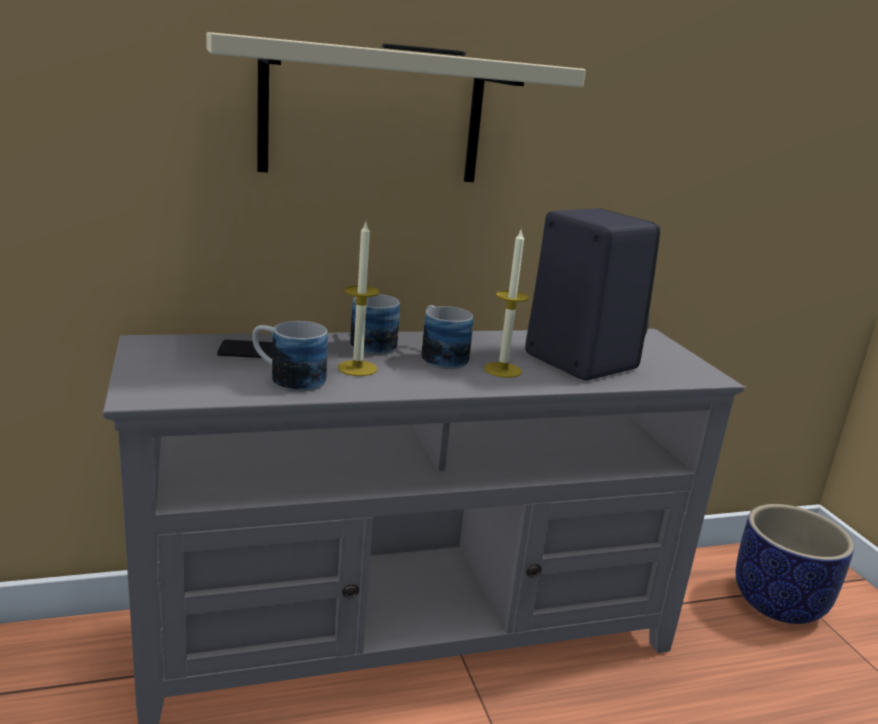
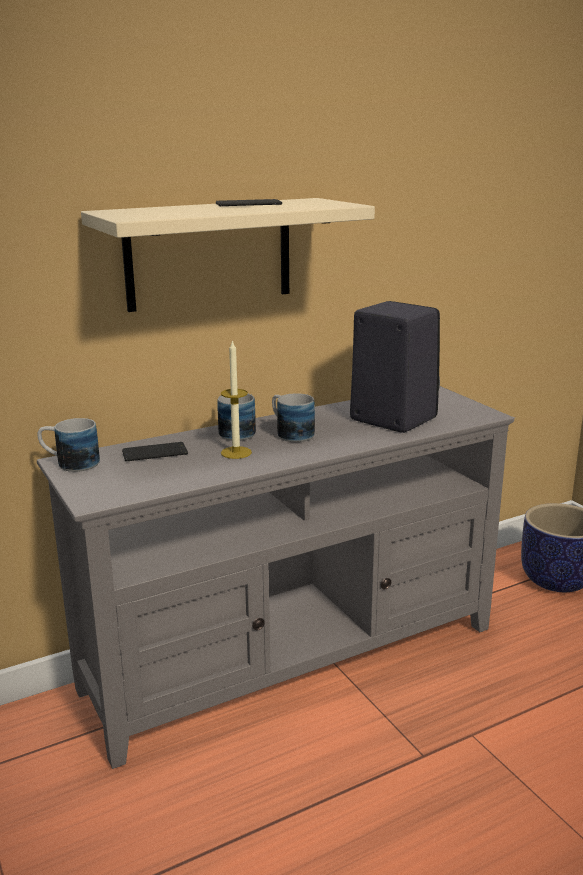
camera: 10 degrees left, 0 degrees up
(287, 379) = (190, 469): mug -> mug (70, 463)
(502, 370) = (341, 435): candle -> none

